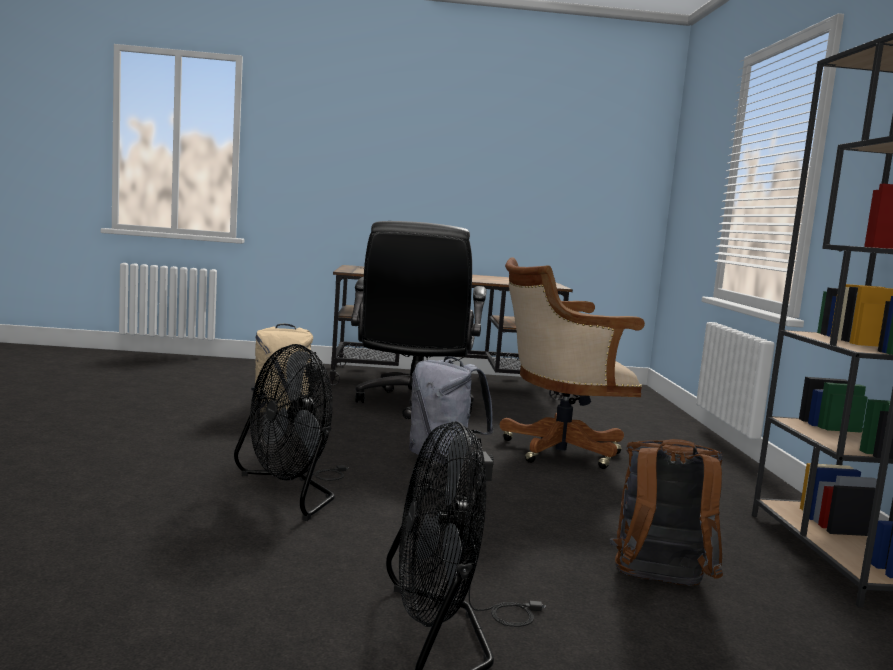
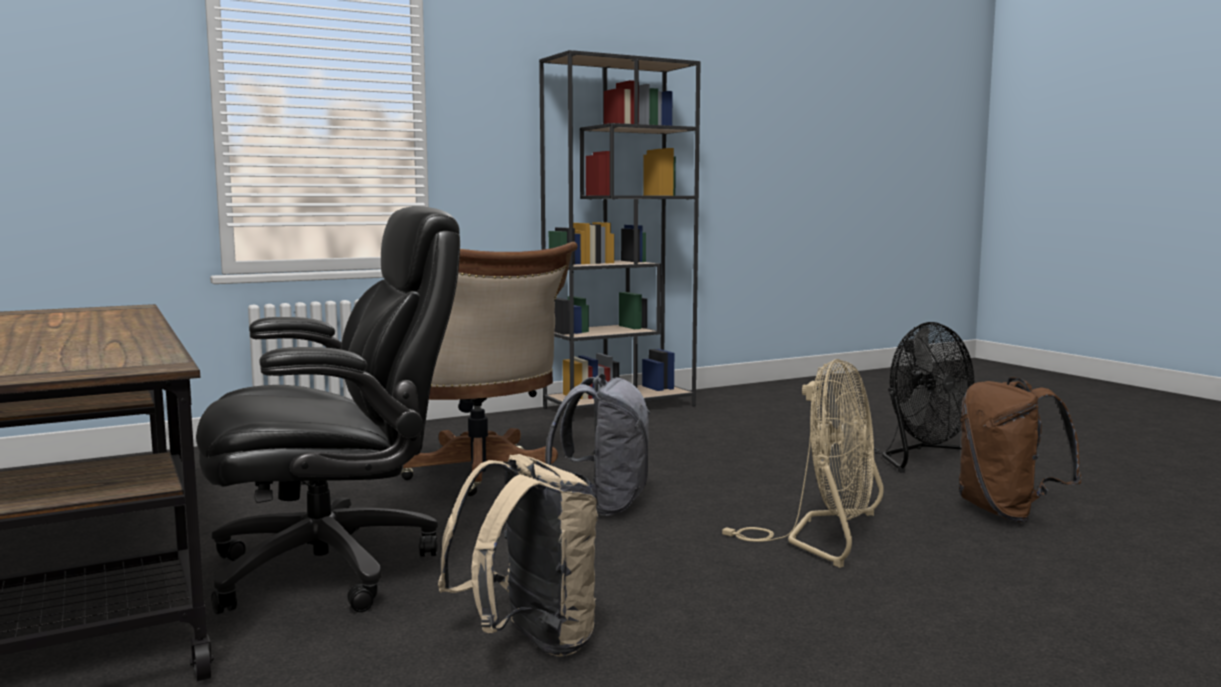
camera: 115 degrees left, 0 degrees up
(296, 490) = (821, 535): black fan -> beige fan
(659, 584) = (751, 432): brown backpack -> brown backpack (1007, 513)

